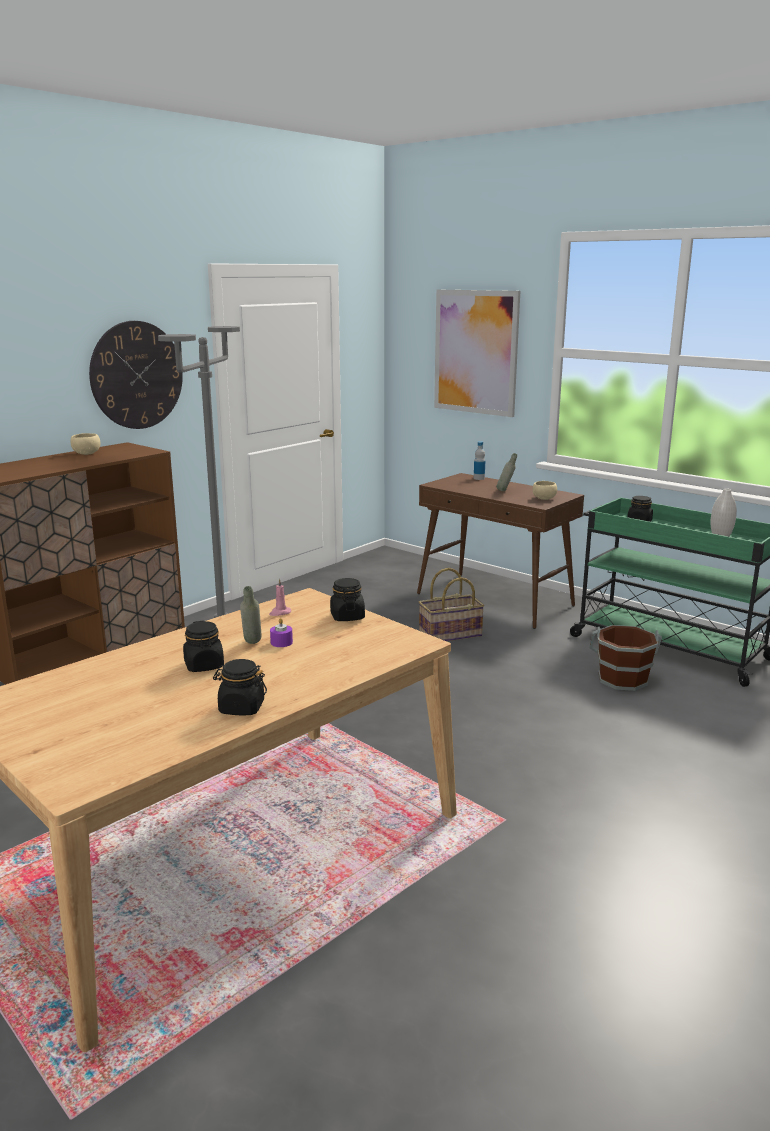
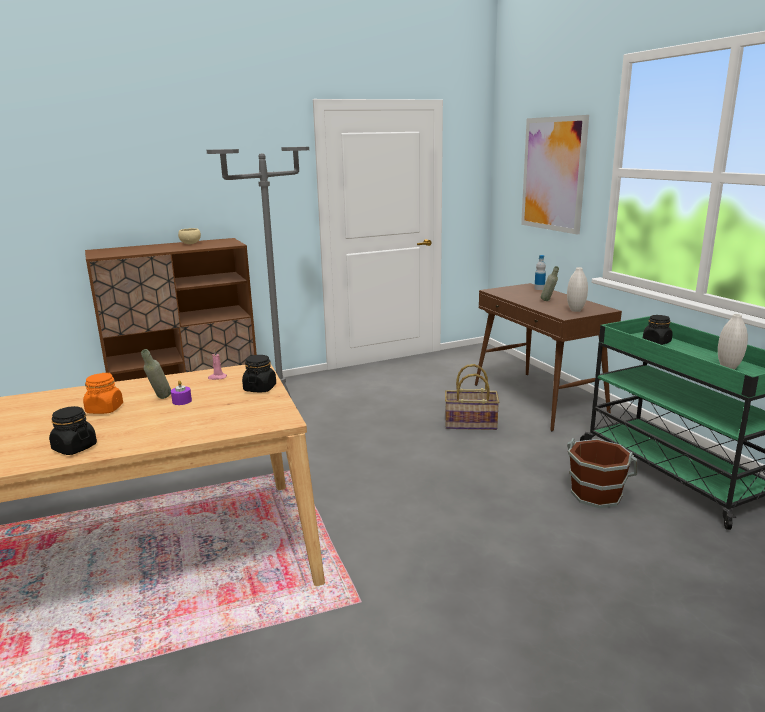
camera: 25 degrees right, 0 degrees up
(137, 375) = (245, 186): wall clock -> none
(204, 665) = (104, 409): black jar -> orange jar
(543, 498) = (575, 310): beige bowl -> white vase

